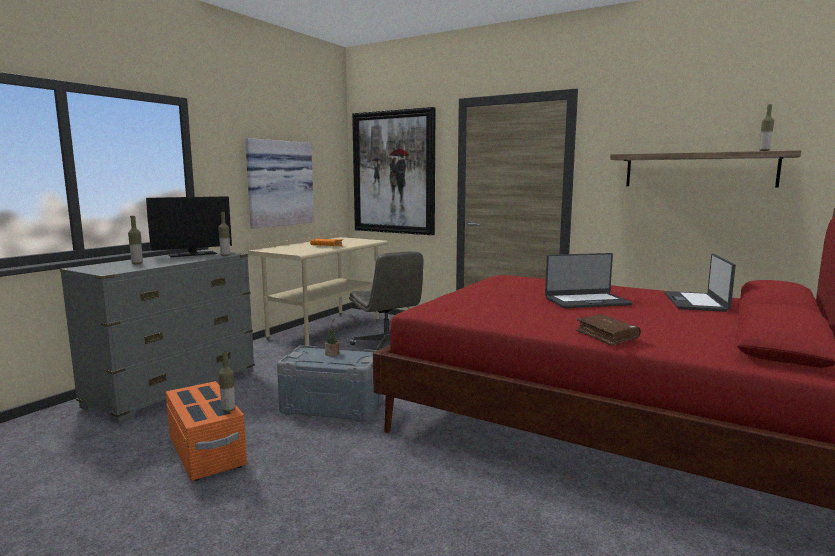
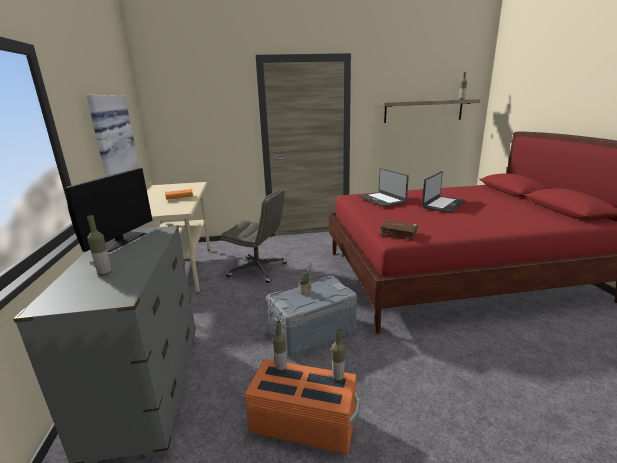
camera: 40 degrees left, 10 degrees up
(225, 255) = (165, 233): bottle -> bottle (281, 367)
(393, 172) = (195, 120): picture -> none
(606, 336) = (516, 226): brown book -> brown book (398, 233)
(696, 302) = (476, 192): laptop -> laptop (382, 199)

